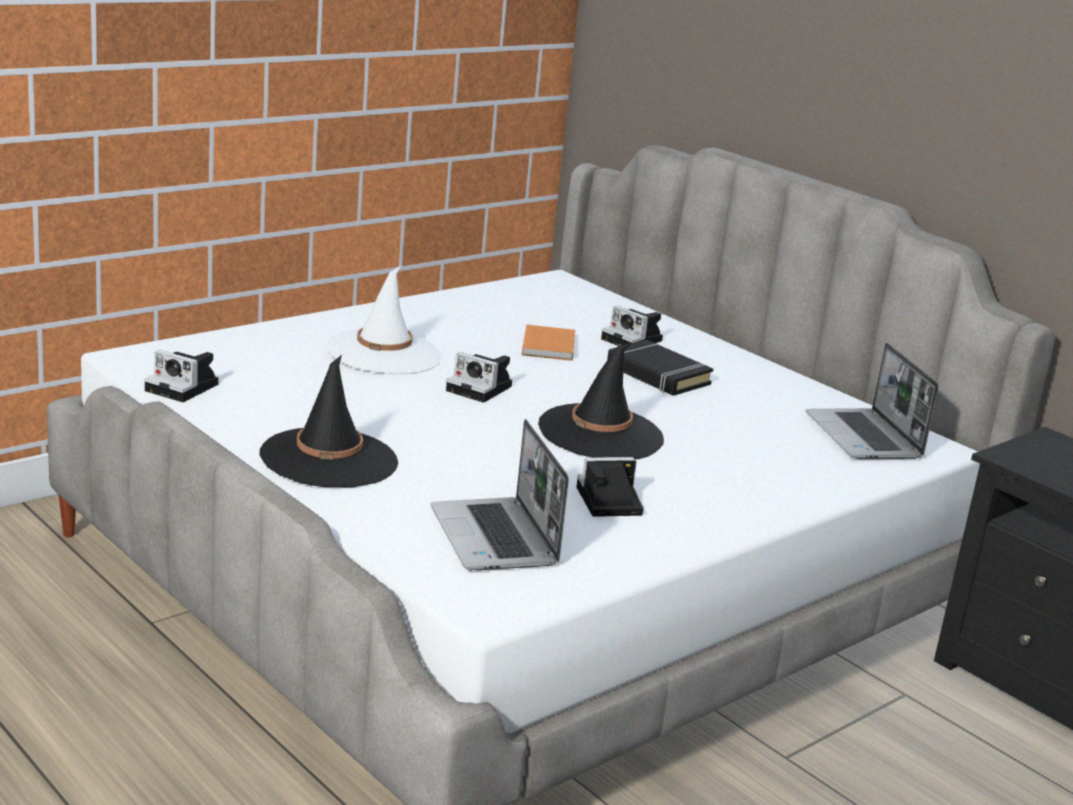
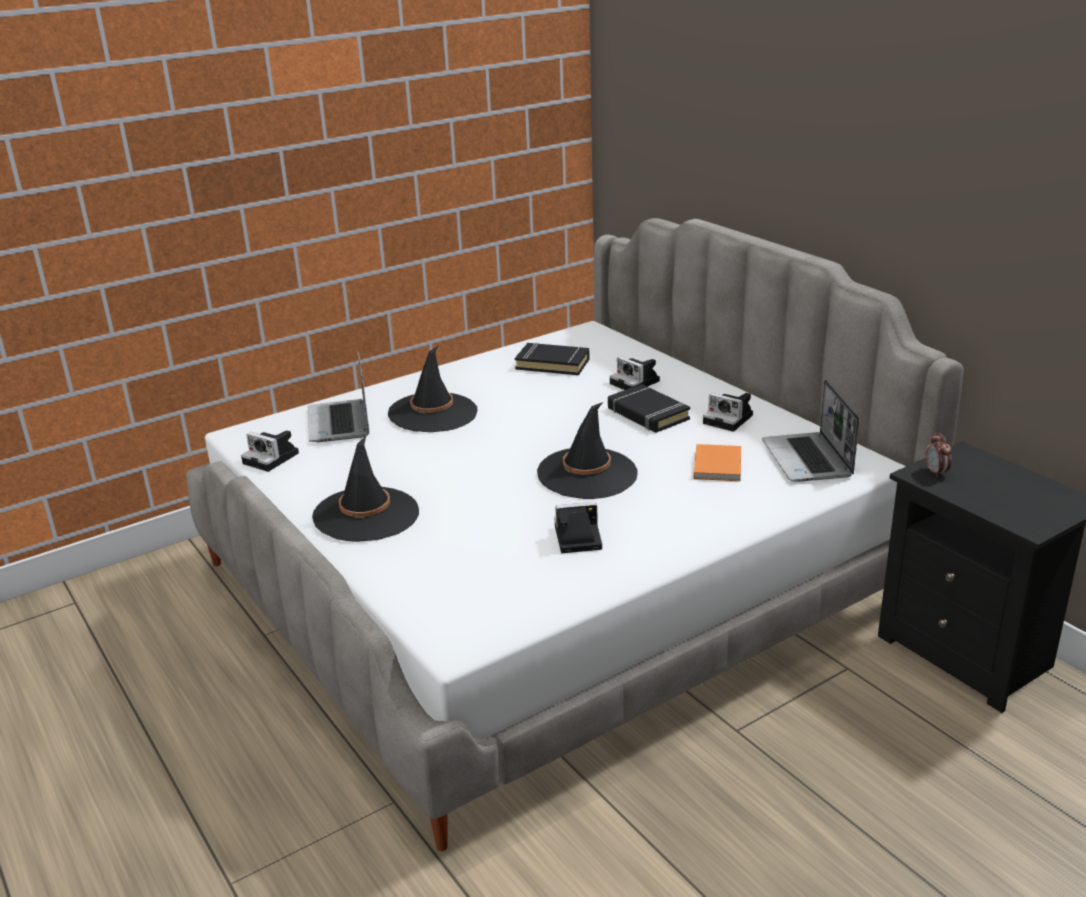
camera: 10 degrees right, 5 degrees up
(384, 353) = (433, 413): white hat -> black hat
(481, 389) = (501, 440): camera -> camera (730, 419)
(496, 538) = (478, 579): laptop -> laptop (340, 423)
(523, 312) = (553, 364): none -> black book
(549, 345) = (566, 394): orange book -> orange book (718, 464)
(1025, 456) = (936, 472): none -> alarm clock

